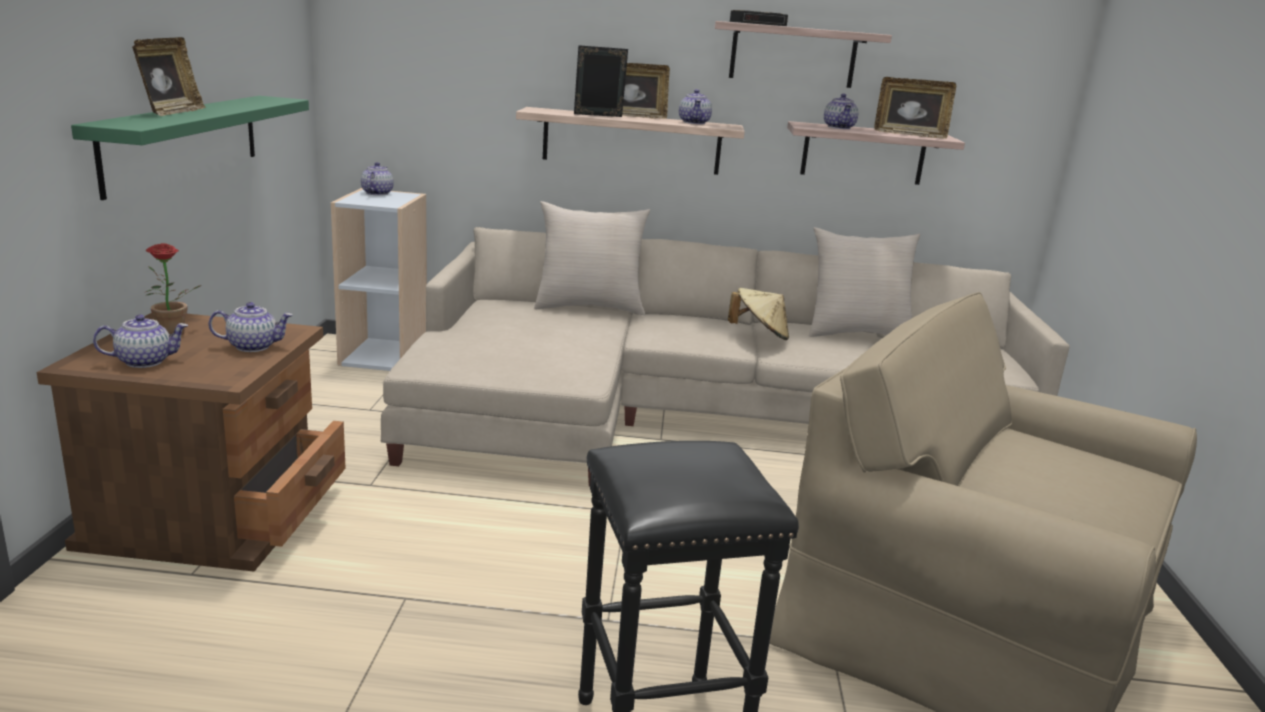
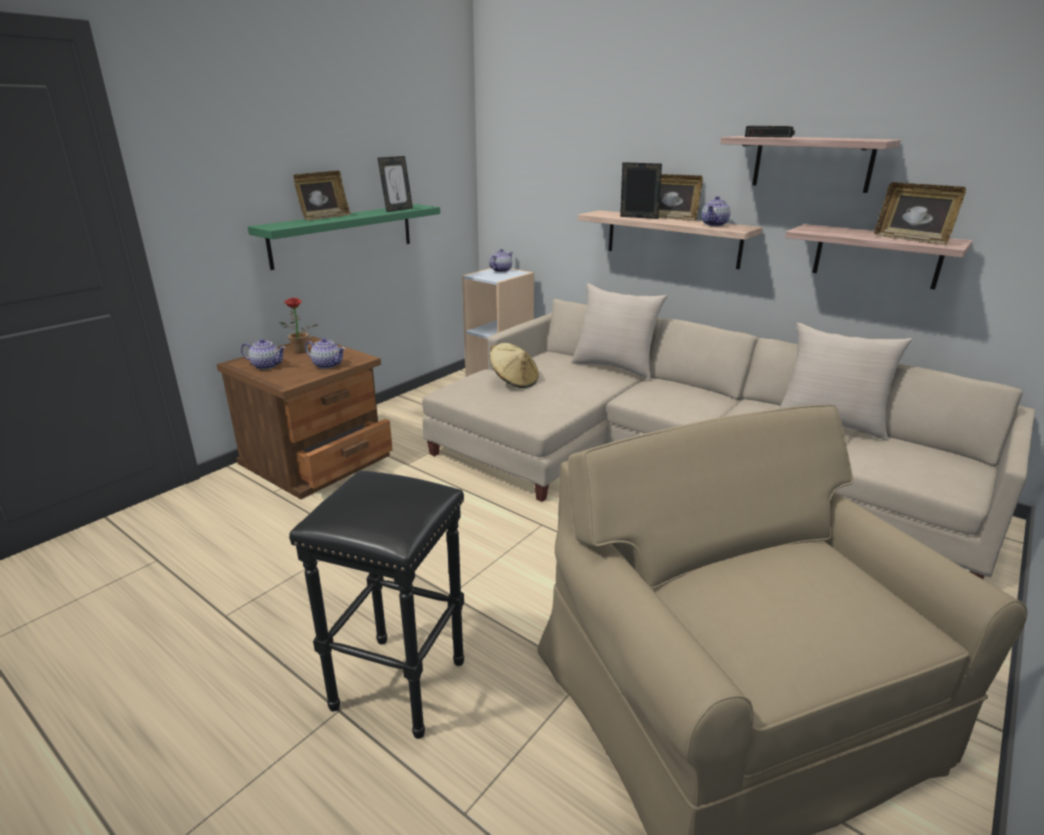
camera: 35 degrees right, 5 degrees up
(258, 103) = (397, 210): none -> picture frame
(759, 335) = (728, 410): beige hat -> beige hat (514, 381)
(839, 127) = (842, 231): teapot -> none

